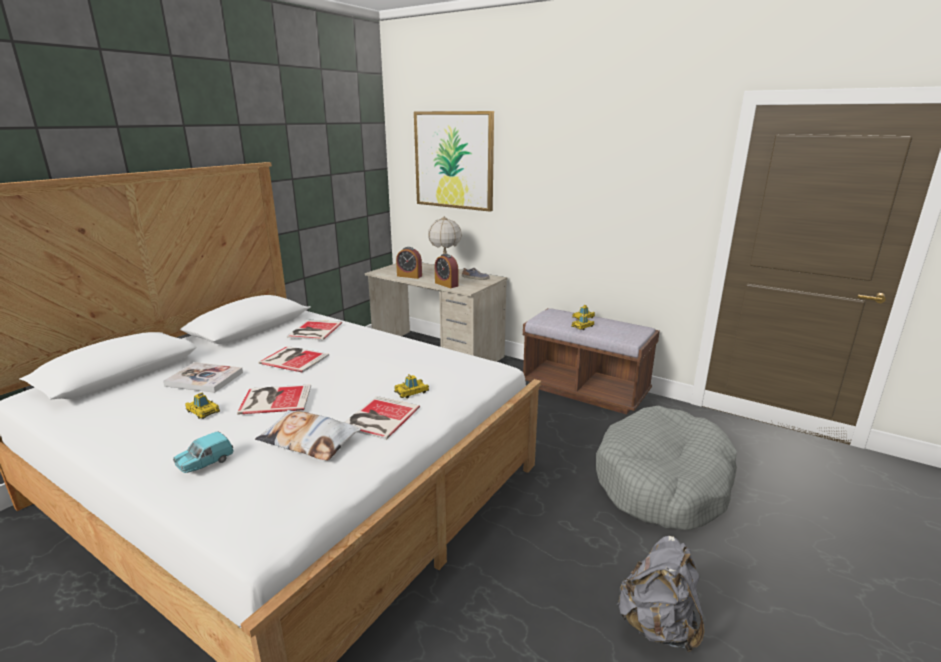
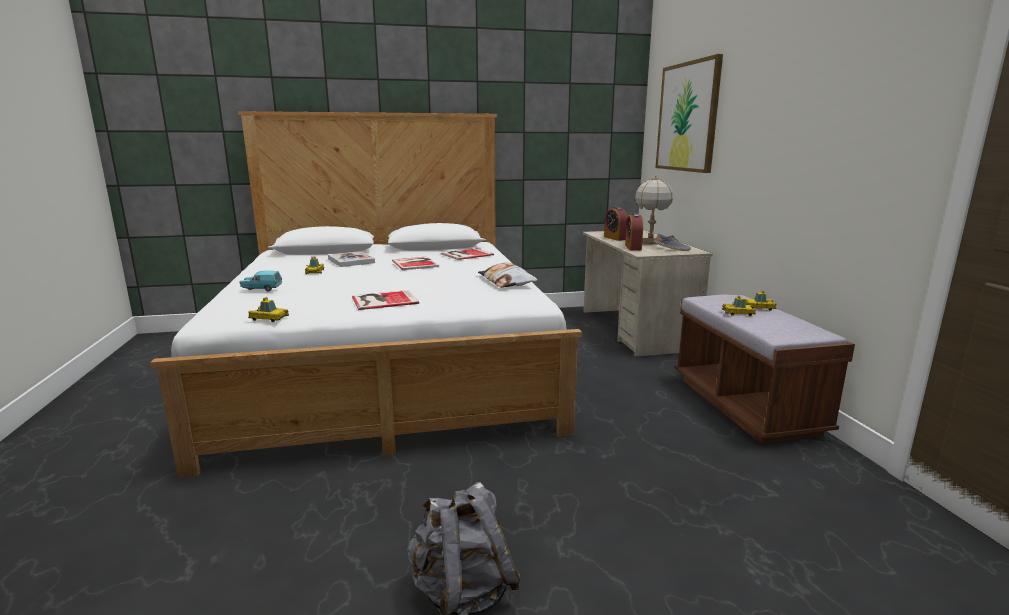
camera: 45 degrees right, 5 degrees down
(274, 399) = (355, 276): book -> none
(309, 440) = (323, 297): pillow -> pillow (507, 282)
(411, 392) = (437, 296): toy car -> toy car (269, 318)
(663, 482) = (688, 512): grey dog bed -> none

